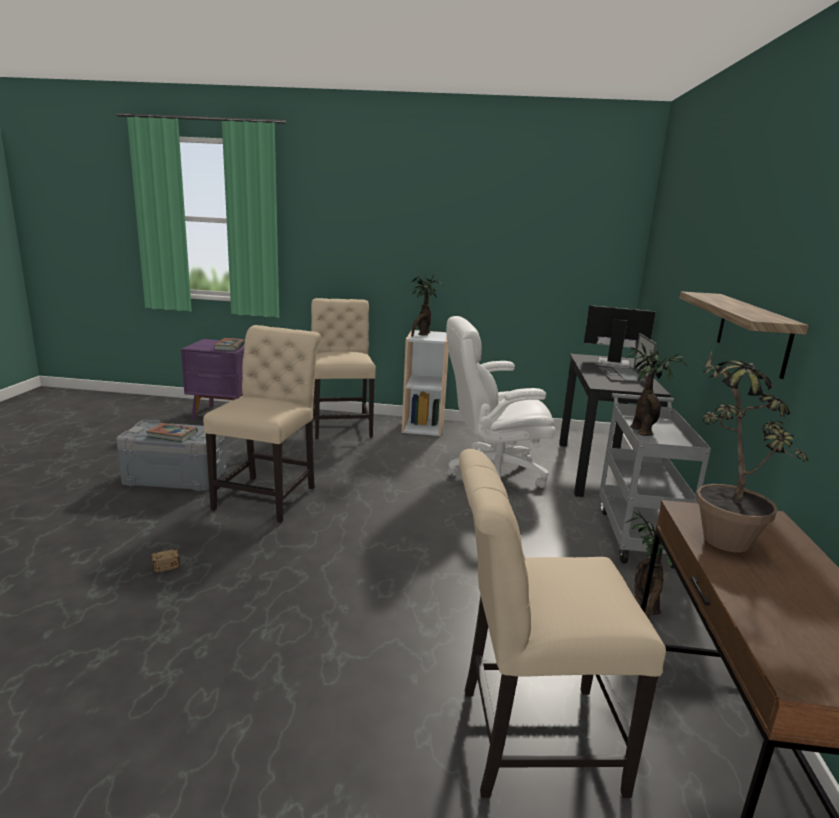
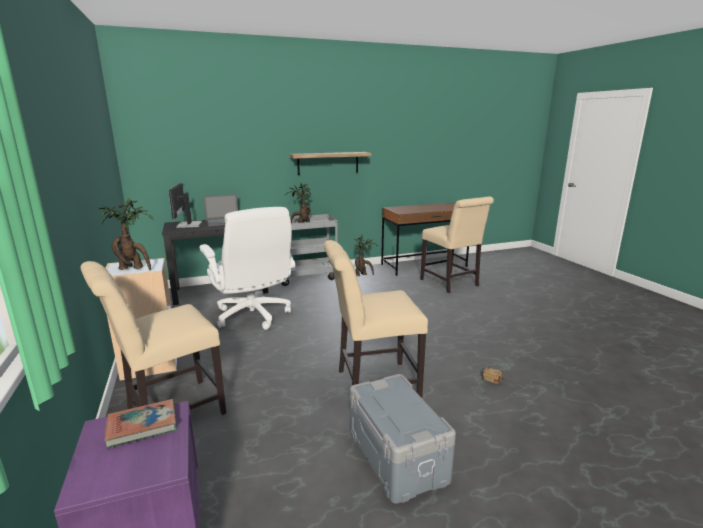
camera: 115 degrees left, 0 degrees up
(172, 435) = (404, 403): book -> none
(717, 532) = (410, 210): potted plant -> none

